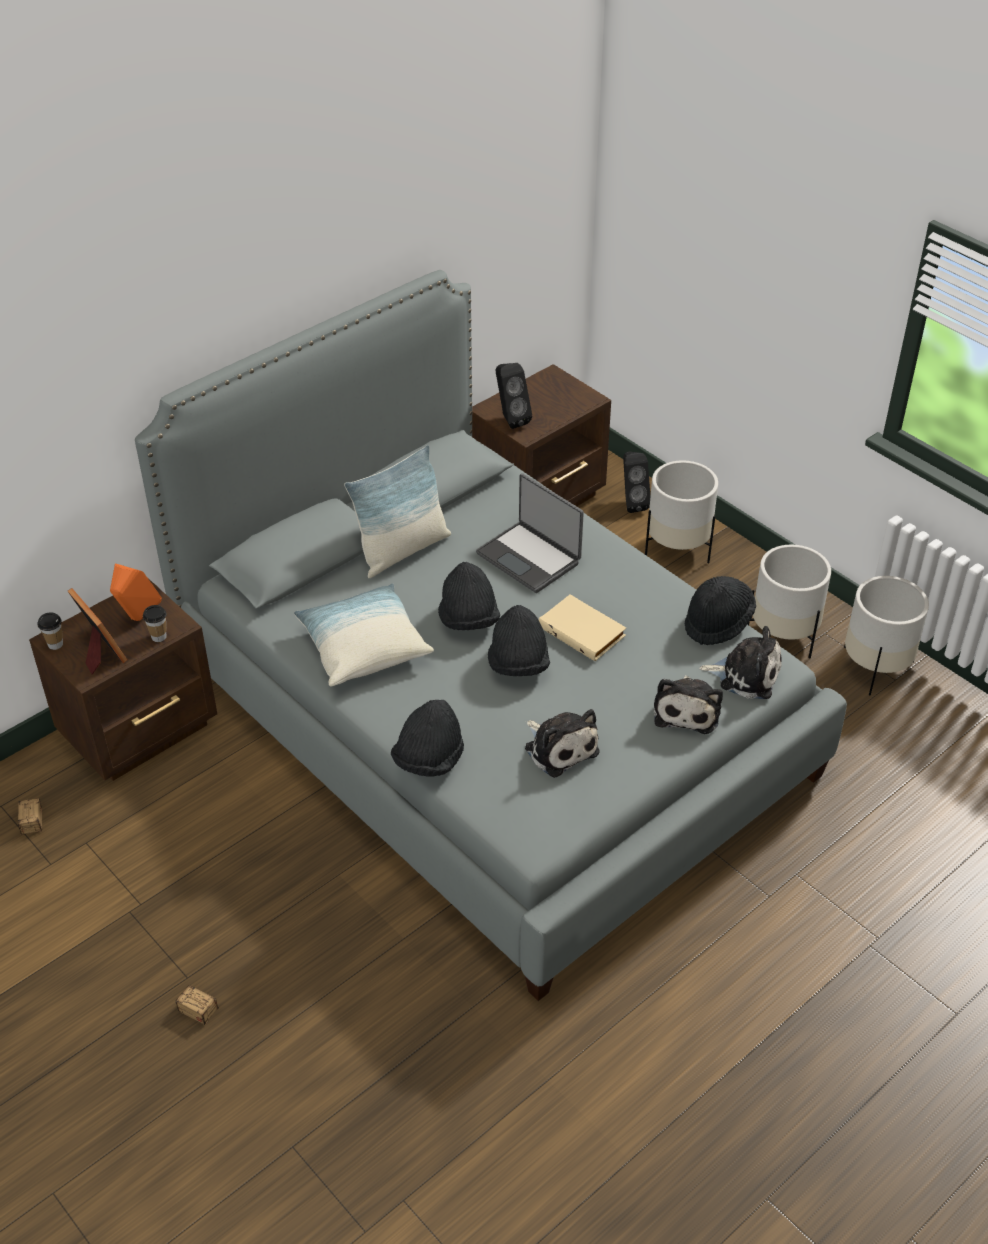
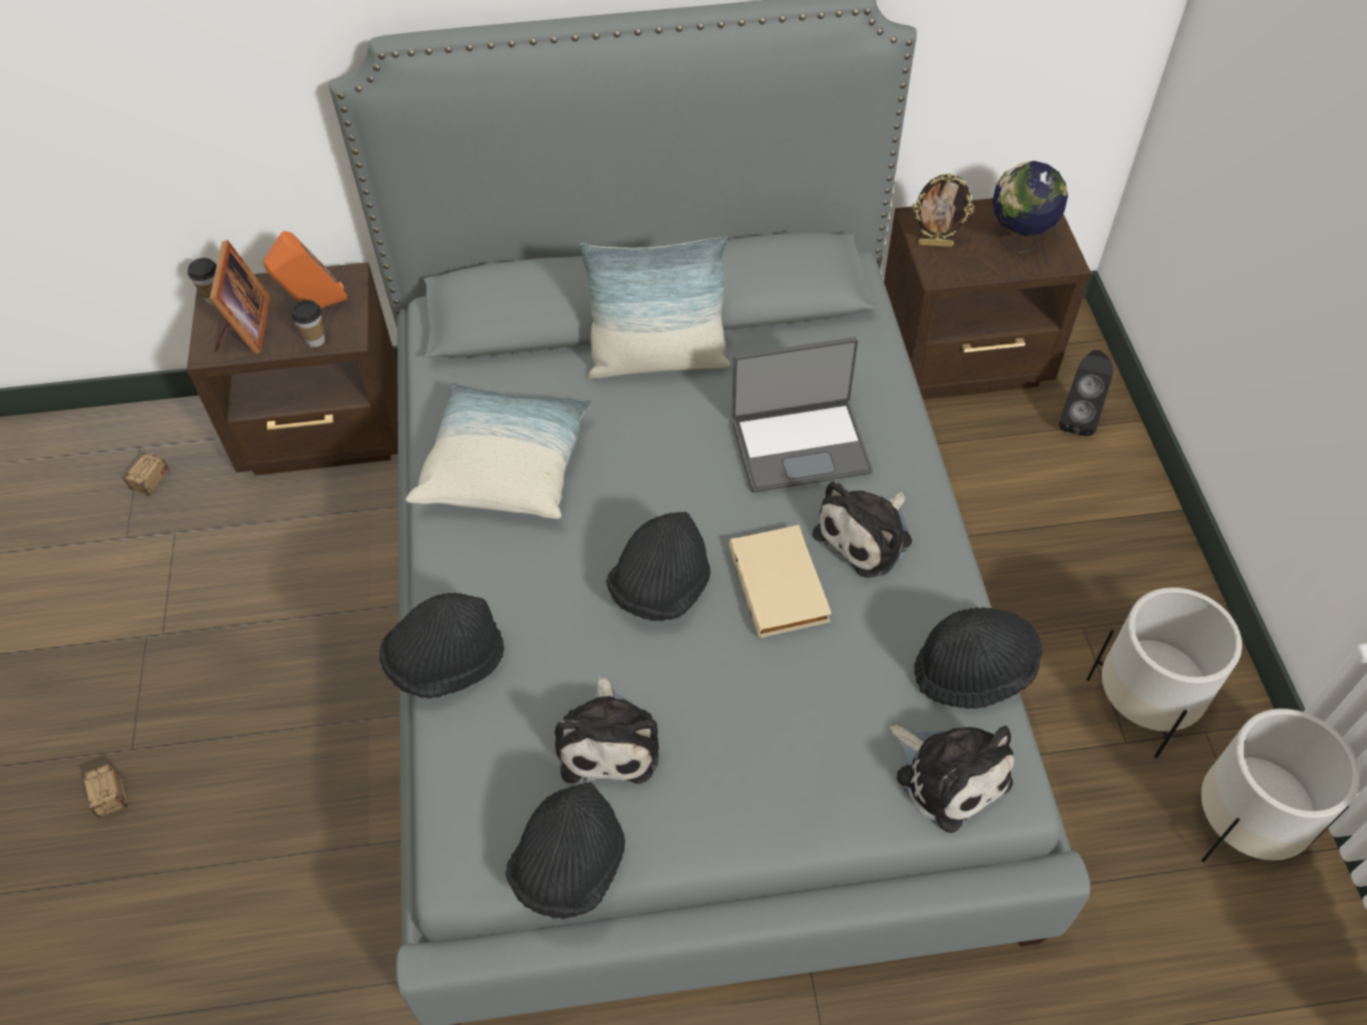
camera: 35 degrees right, 10 degrees up
(468, 619) = (654, 493): black hat -> black hat (570, 866)
(510, 419) = (935, 244): black speaker -> picture frame
(529, 557) = (800, 445): laptop -> laptop turned 90 degrees counterclockwise
(557, 399) = (1018, 242): none -> globe
(677, 548) = (1090, 507): white planter -> none
(687, 710) = (821, 783): plush toy -> plush toy (867, 535)

